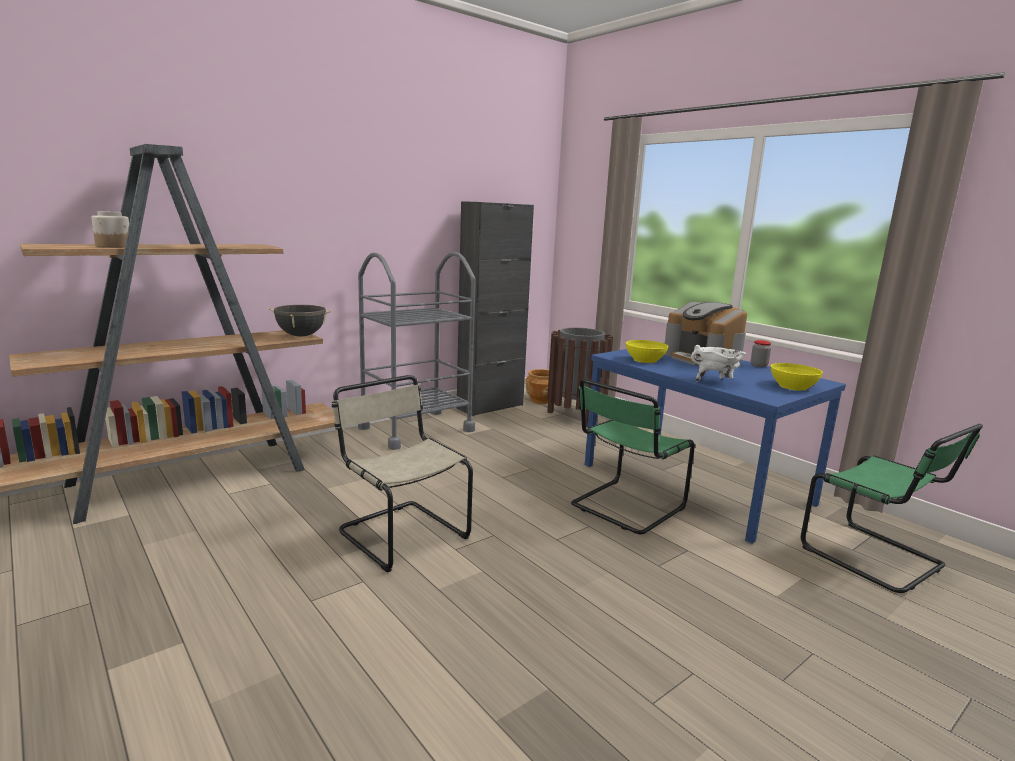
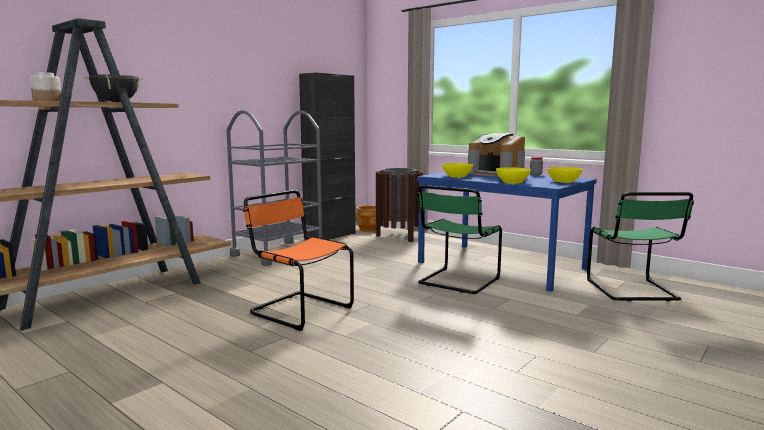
camera: 10 degrees left, 5 degrees down
(301, 336) = (191, 175): black cooking pot -> black cooking pot (116, 102)
(400, 533) = (298, 310): beige chair -> orange chair
(716, 382) = (512, 182): white cooking pot -> yellow bowl
(876, 558) = (633, 291): green chair -> green chair turned 45 degrees clockwise

